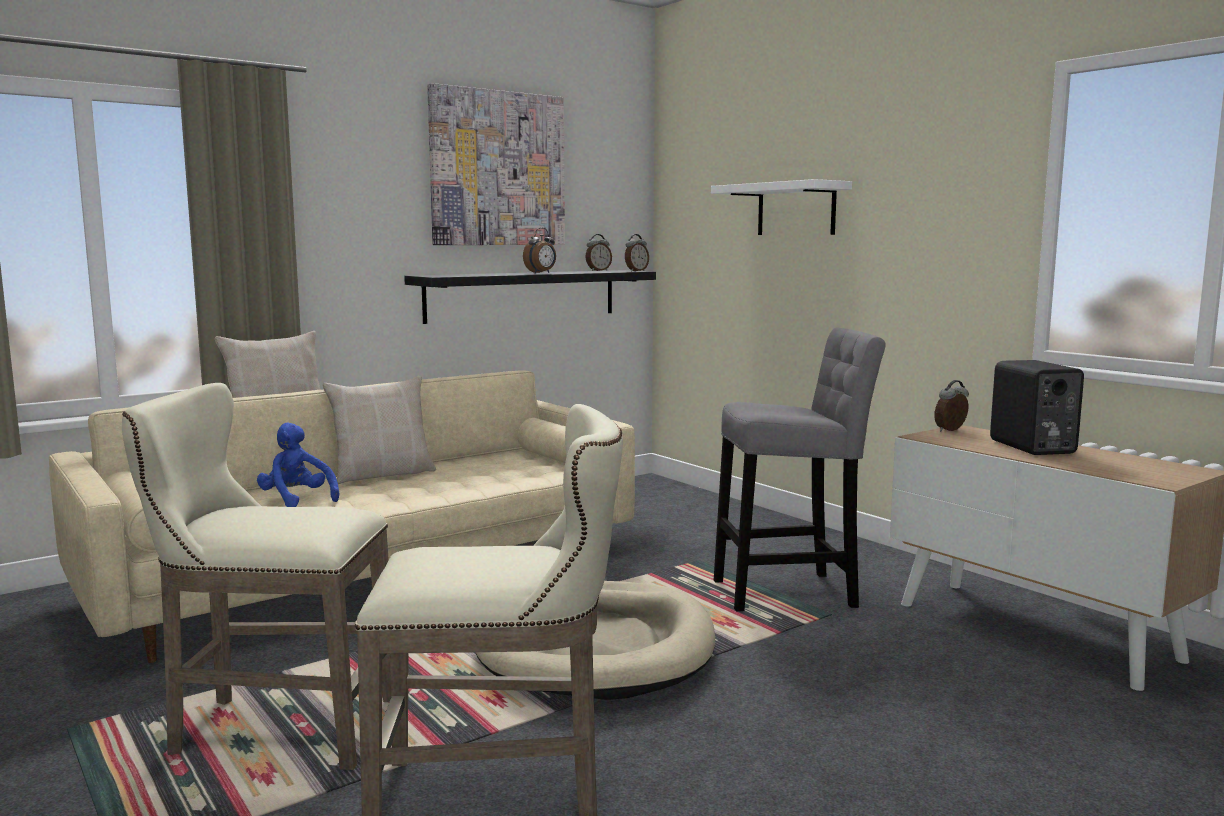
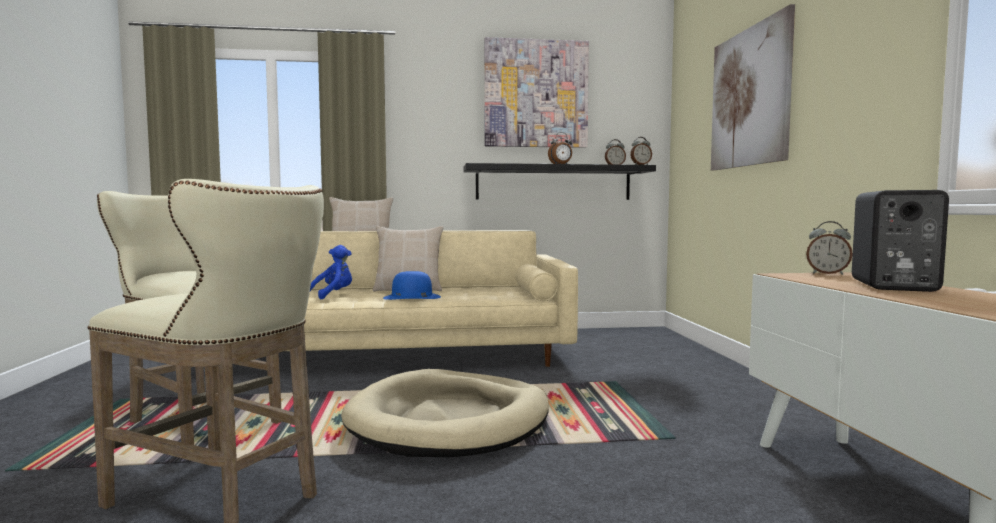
camera: 30 degrees right, 5 degrees down
(297, 500) = (333, 295): blue plush toy -> blue plush toy turned 60 degrees clockwise
(426, 489) = (411, 297): none -> blue hat
(792, 593) = (662, 416): grey stool -> none
(796, 209) = (749, 97): white shelf -> picture
(951, 430) = (827, 274): alarm clock -> alarm clock turned 150 degrees counterclockwise

